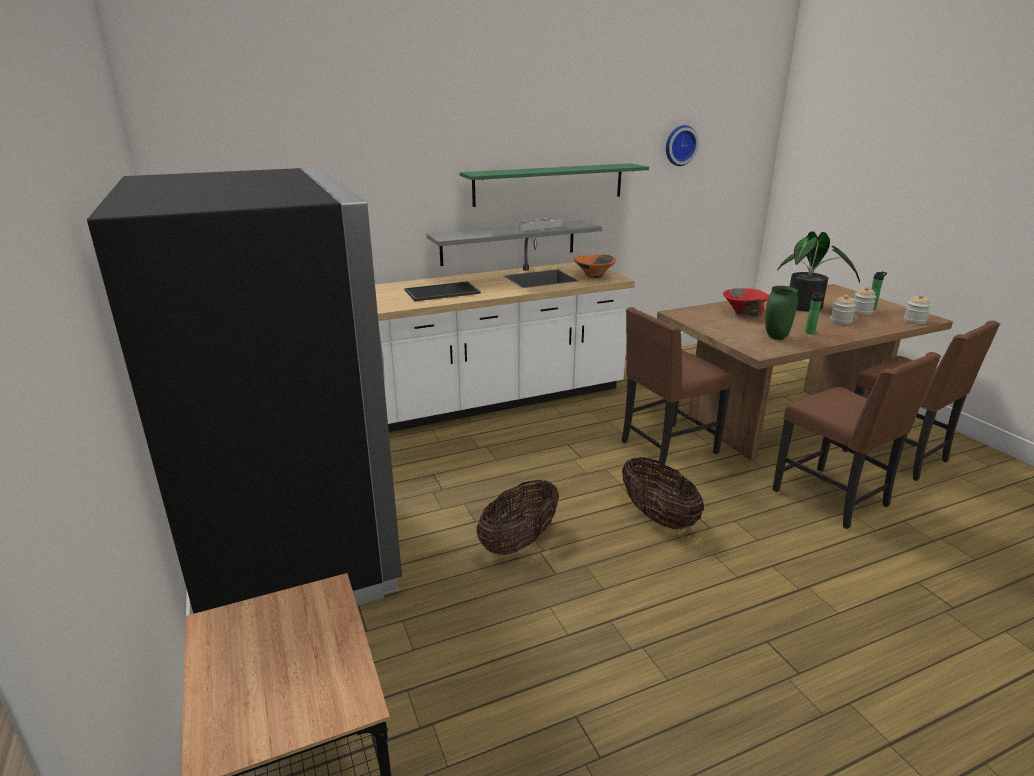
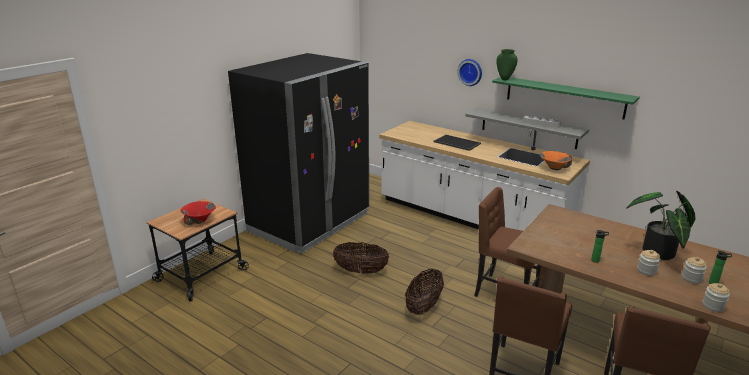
camera: 60 degrees right, 0 degrees up
(679, 145) = (694, 91): wall clock -> wall clock (470, 72)
(743, 313) = (597, 231): red bowl -> red bowl (200, 221)
(776, 338) = (561, 249): green vase -> green vase (504, 79)

